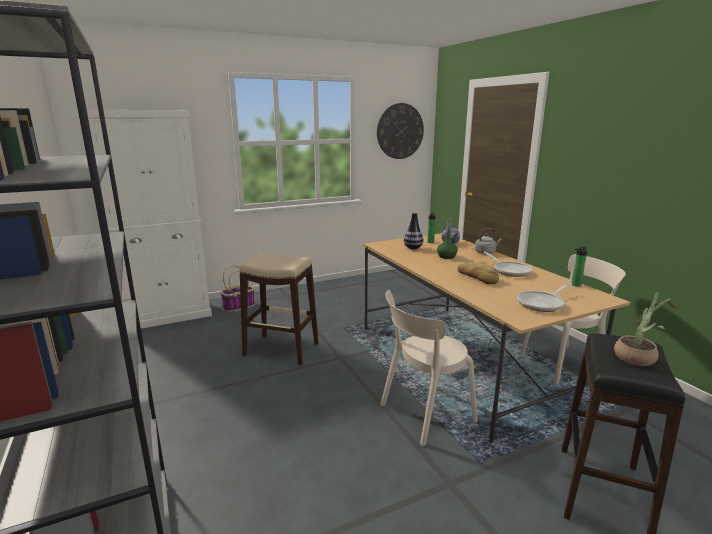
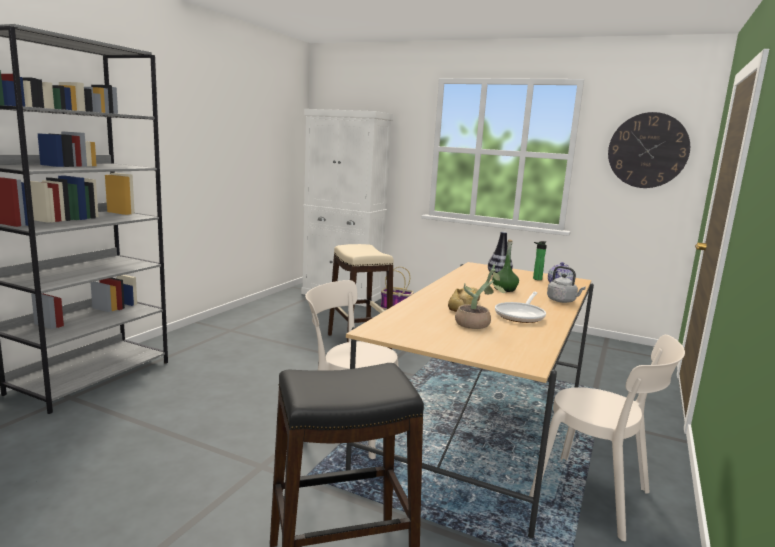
camera: 50 degrees right, 5 degrees down
(542, 304) = (439, 336): frying pan -> none
(575, 285) = (543, 347): bottle -> none
(637, 357) = (355, 384): potted plant -> potted plant (476, 325)

